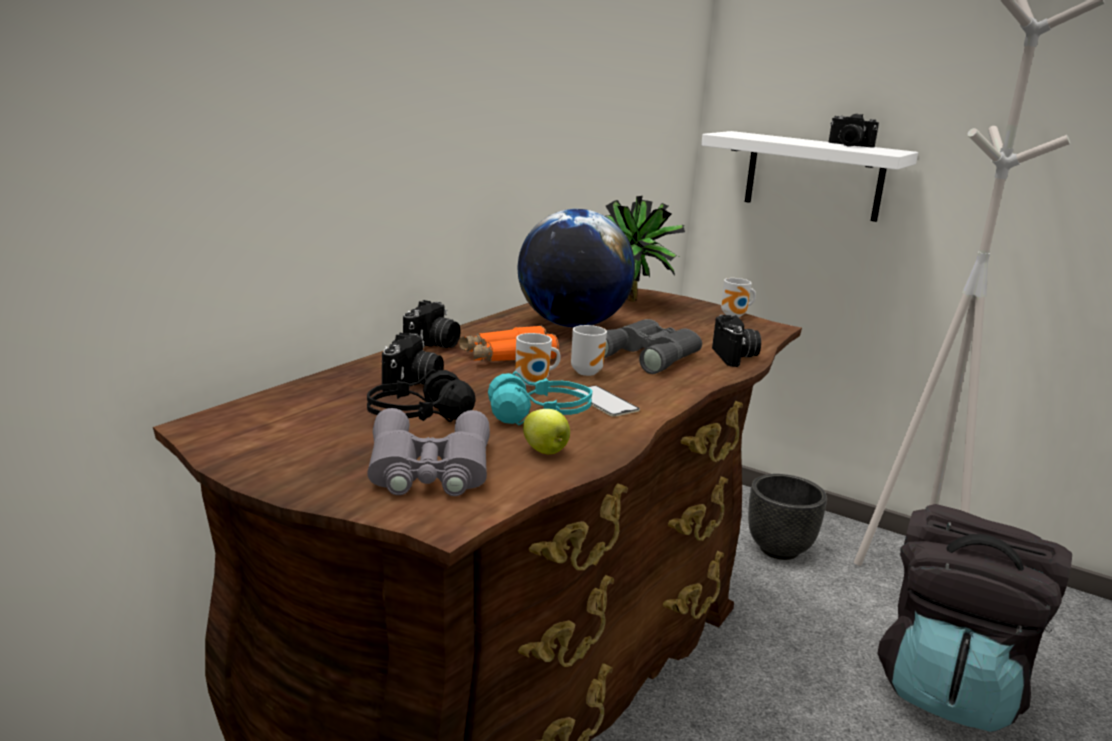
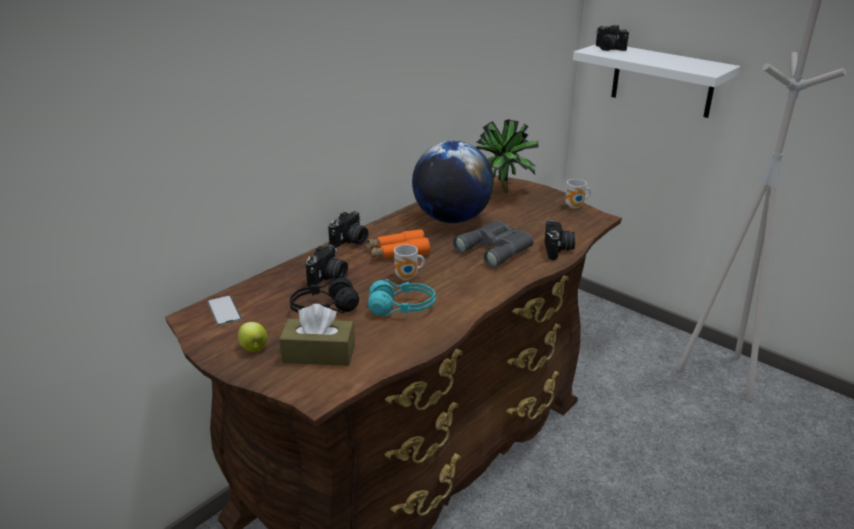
camera: 10 degrees right, 10 degrees up
(428, 469) = (319, 353): grey binoculars -> brown tissue box
(546, 452) = (396, 340): apple -> apple (254, 348)
(586, 371) = (446, 266): mug -> none
(603, 402) = (449, 295): phone -> phone (224, 311)
(778, 549) = (622, 356): black planter -> none
(848, 145) = (685, 61): camera -> camera (607, 49)
(951, 686) = (720, 468): black backpack -> none

